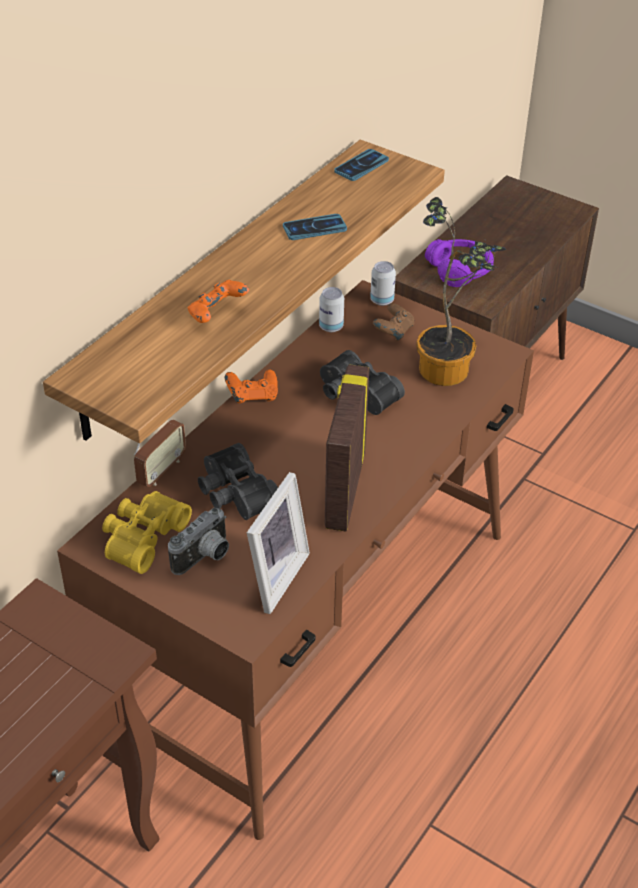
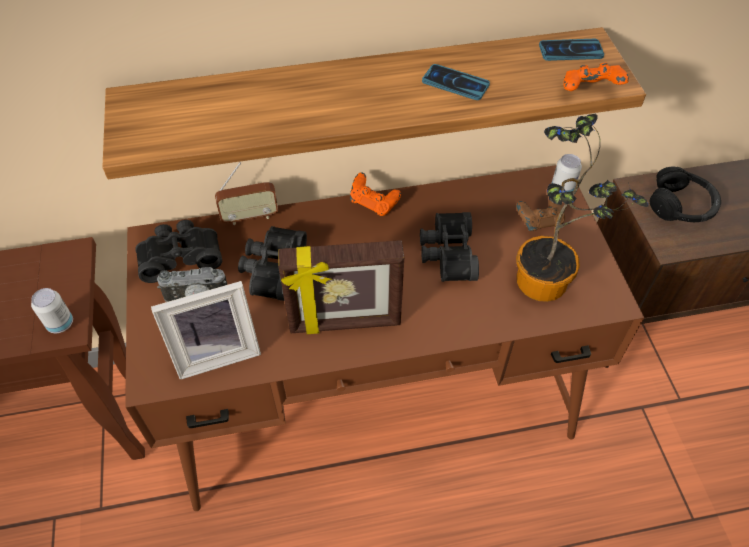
camera: 45 degrees right, 10 degrees up
(141, 537) = (180, 256): yellow binoculars -> black binoculars
(217, 315) = (281, 111): orange game controller -> orange game controller (590, 92)
(331, 327) = (495, 186): can -> can (60, 324)
(343, 490) = (345, 323): picture frame -> picture frame turned 150 degrees counterclockwise
(460, 270) = (681, 206): purple headphones -> black headphones

